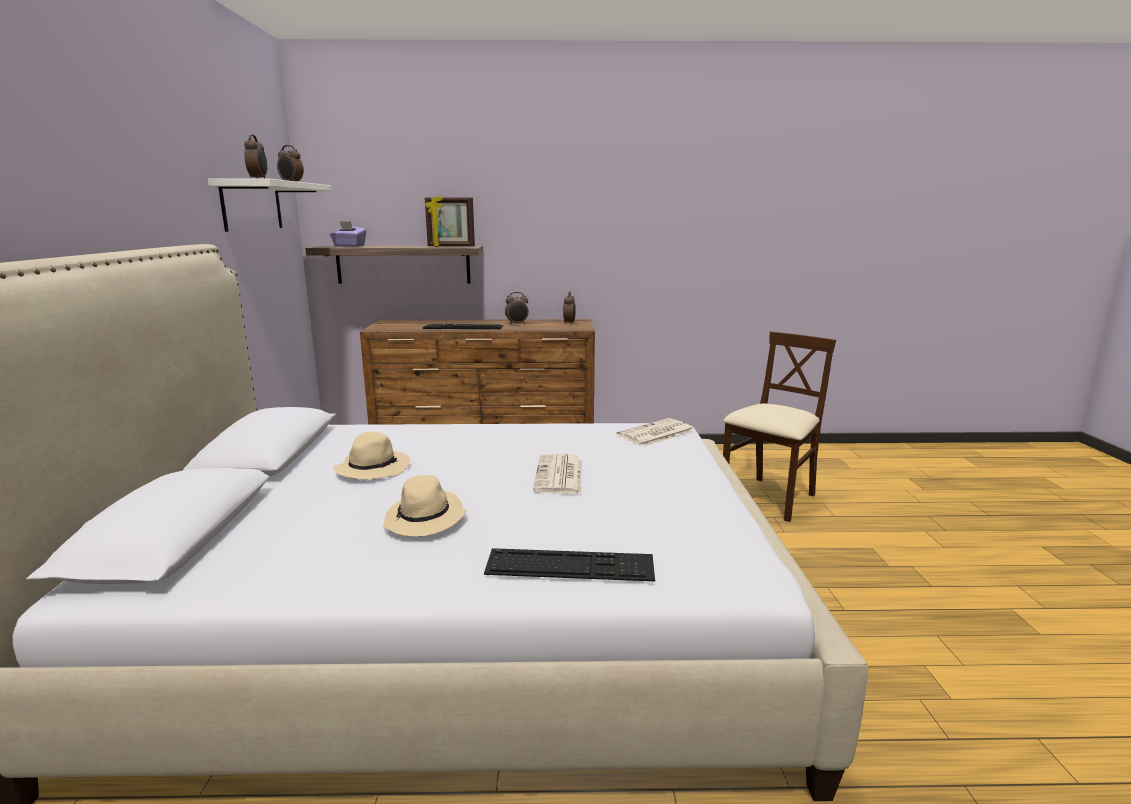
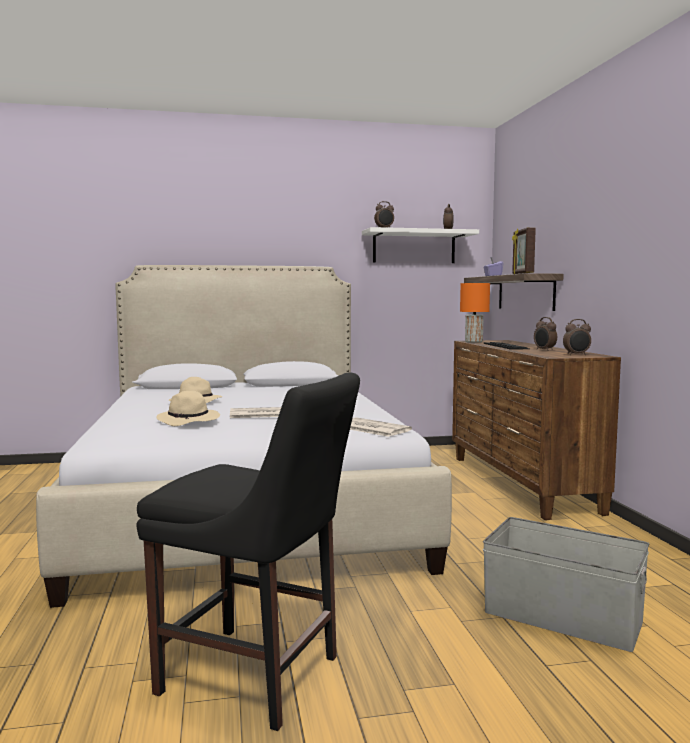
camera: 80 degrees right, 10 degrees down
(373, 468) = (270, 394): beige hat -> beige hat (189, 421)
(391, 328) = (474, 341): none -> orange table lamp
(570, 565) = (129, 418): keyboard -> none
(769, 498) = (563, 617): beige chair -> grey storage box
(907, 626) = (257, 677): none -> black chair

